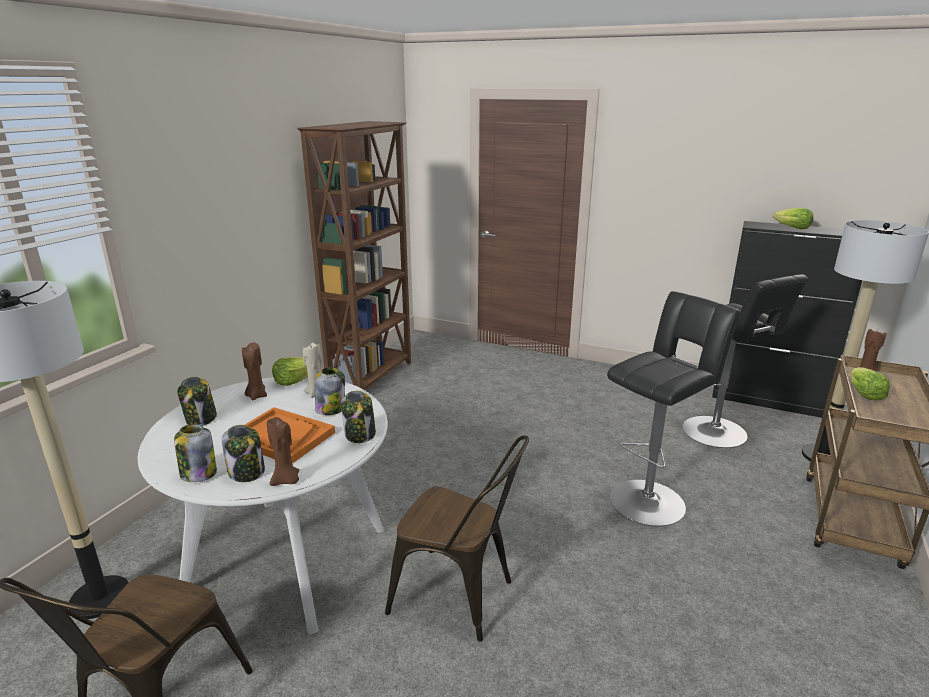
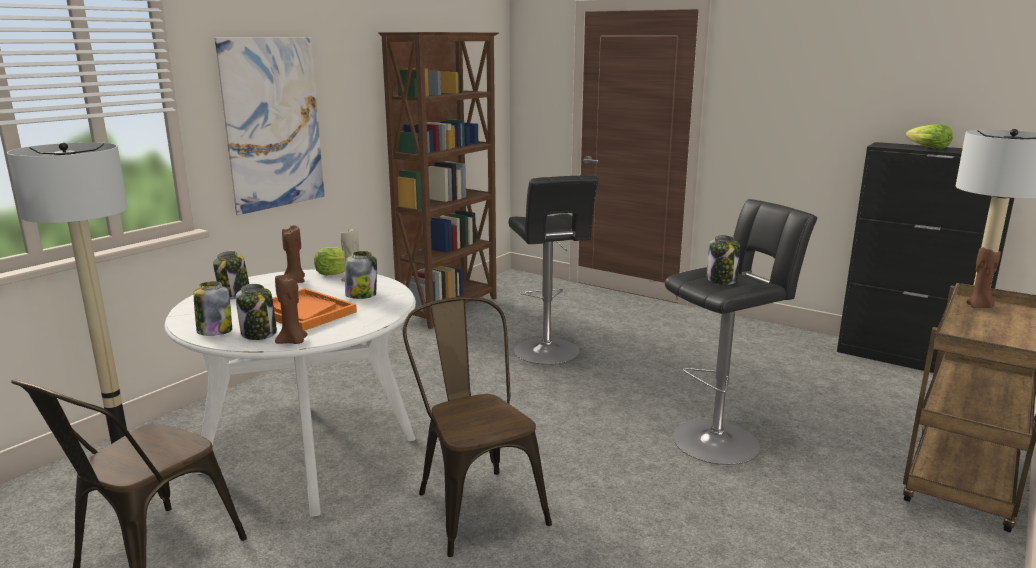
camera: 10 degrees right, 5 degrees down
(207, 229) = (273, 124): none -> picture
(360, 435) = (380, 315): jar -> jar (722, 280)
(461, 597) = (475, 503): brown chair -> brown chair turned 150 degrees counterclockwise
(718, 433) = (829, 386): black stool -> black stool (548, 353)
(863, 394) = (966, 320): lettuce -> none

